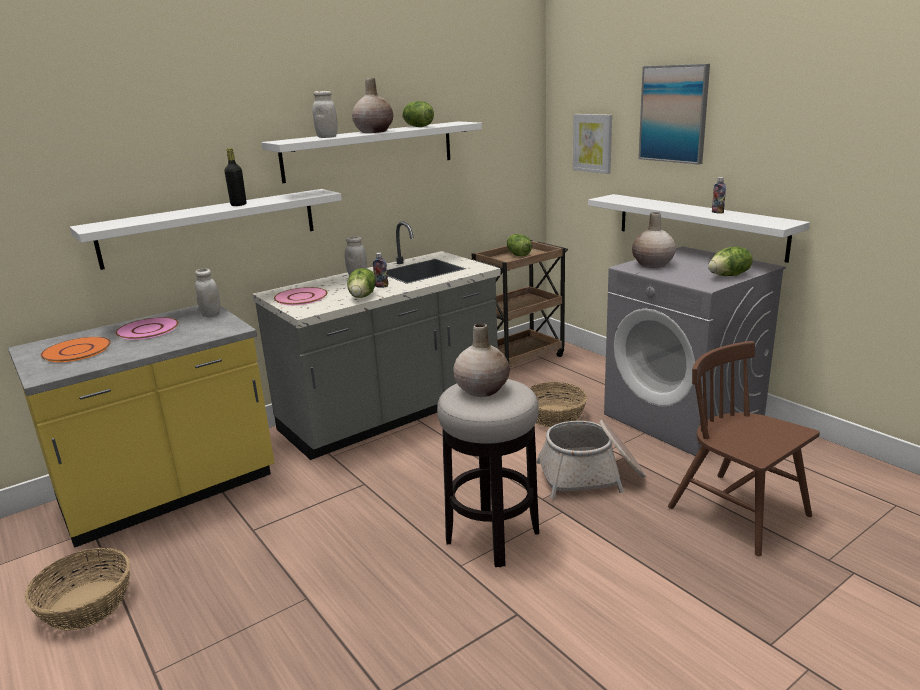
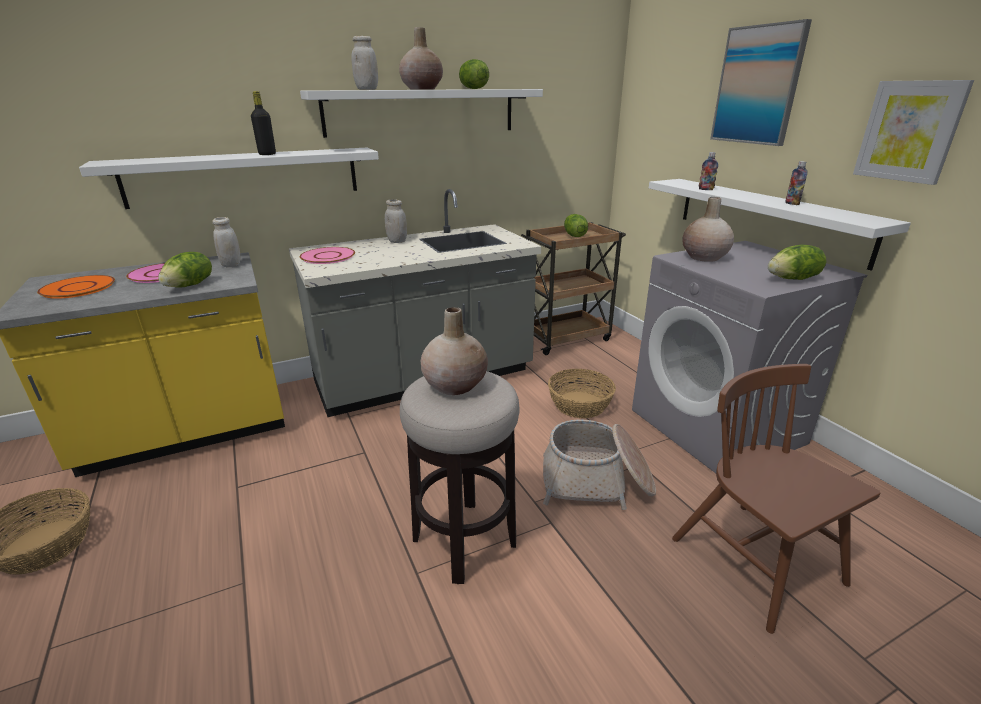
camera: 10 degrees right, 5 degrees up
(363, 296) = (386, 261): lettuce -> lettuce (190, 285)
(381, 286) = (412, 253): bottle -> bottle (705, 189)
(593, 143) = (665, 121): picture -> picture (909, 131)

